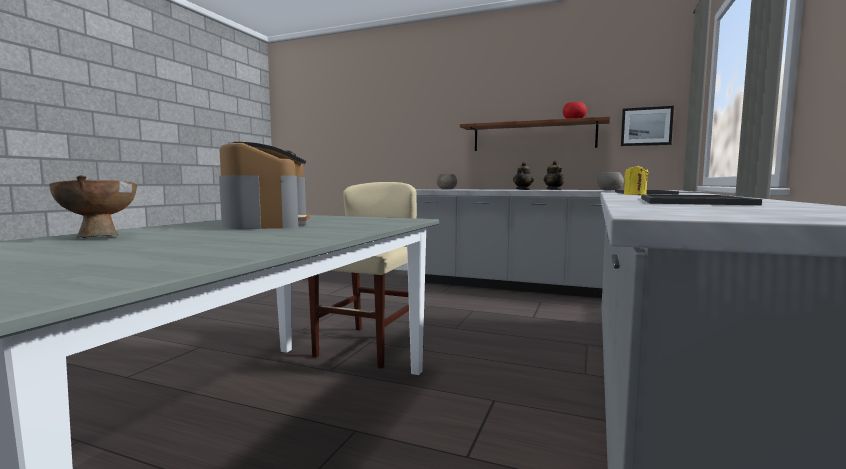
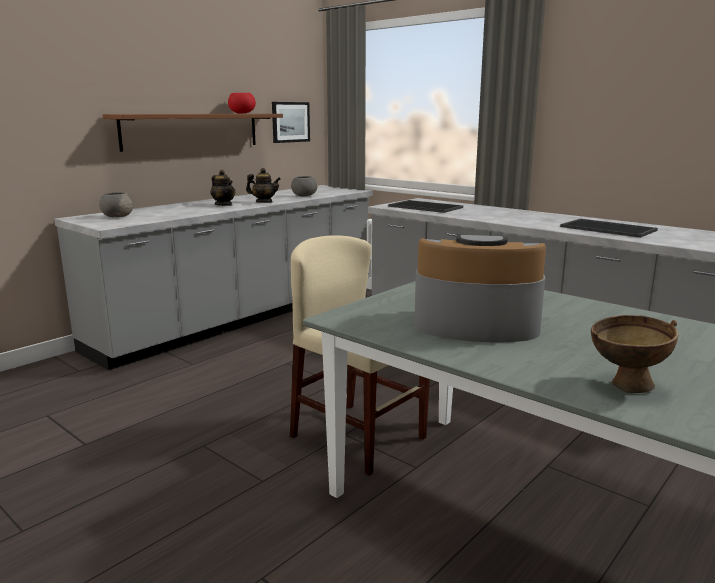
camera: 70 degrees left, 10 degrees up
(635, 195) = (483, 216): yellow candle -> none

